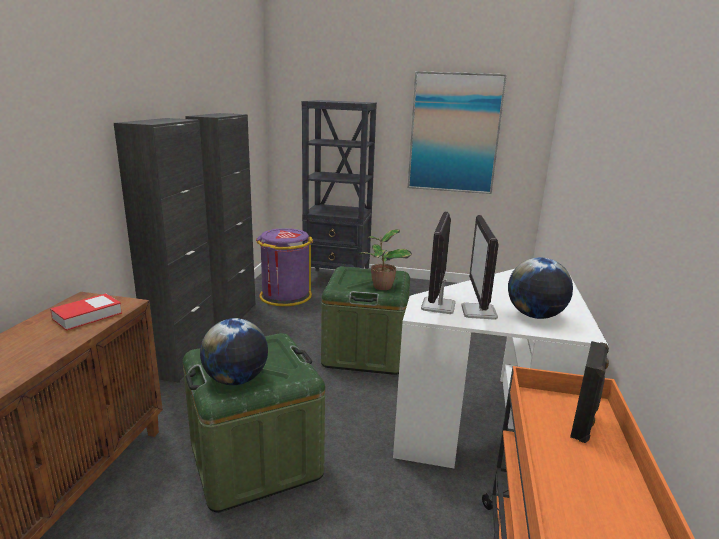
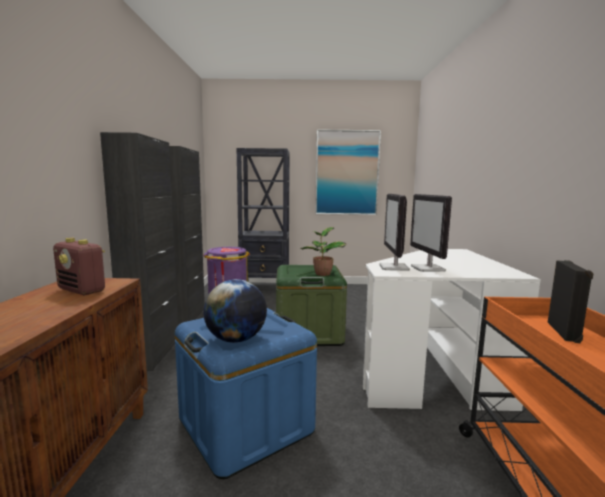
camera: 10 degrees left, 10 degrees down
(87, 316) = (82, 291): book -> radio
(255, 459) = (245, 425): green storage box -> blue storage box
(535, 315) = (470, 268): globe -> none

